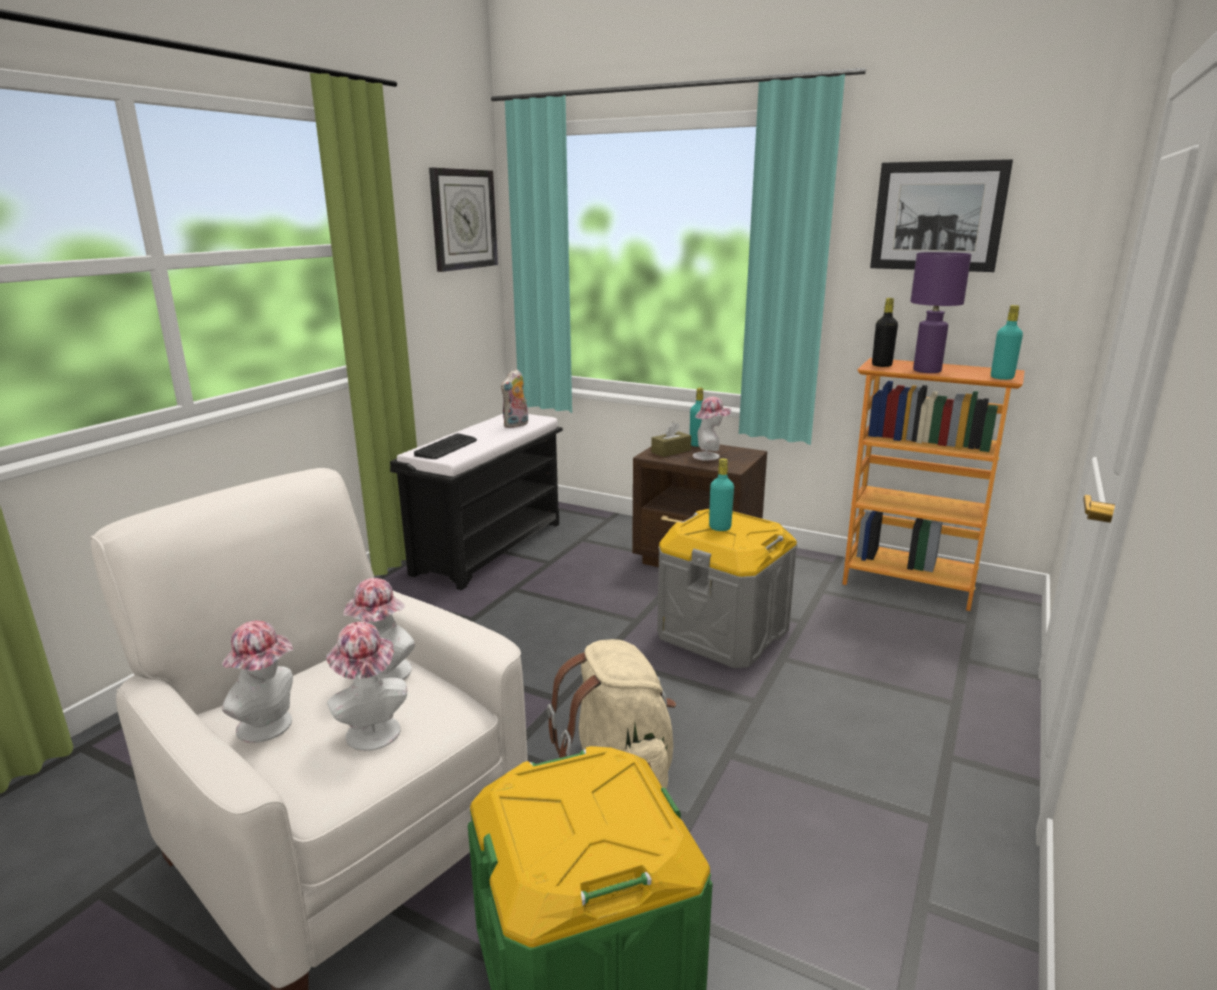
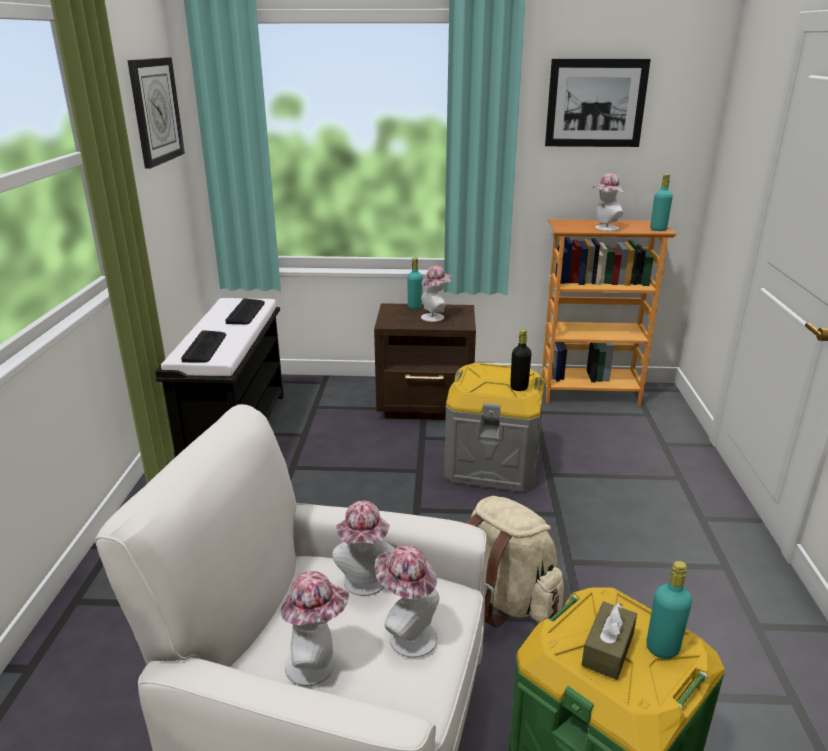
camera: 25 degrees left, 5 degrees up
(516, 425) = (246, 312): plush toy -> keyboard
(671, 451) = (400, 317): brown tissue box -> brown tissue box (608, 649)
(720, 528) = (491, 380): turquoise bottle -> turquoise bottle (662, 648)
(881, 365) = (567, 226): black bottle -> black bottle (519, 387)
(927, 371) = (604, 228): purple table lamp -> hat

